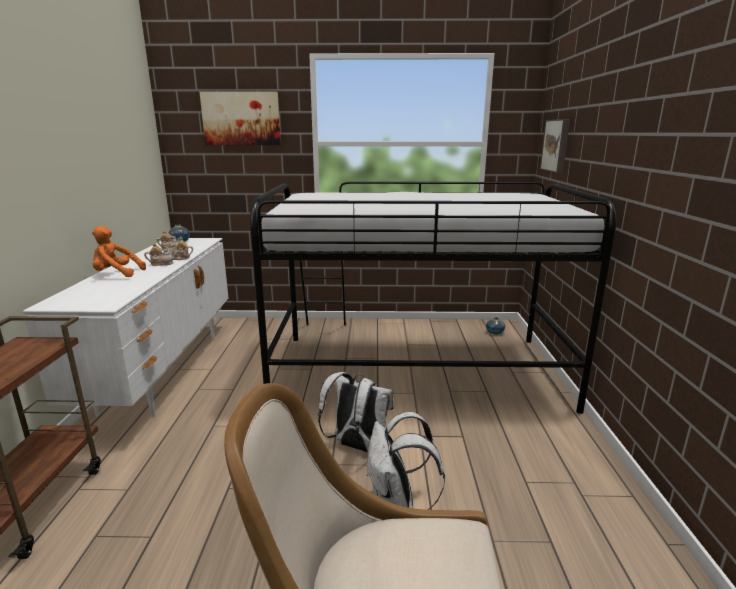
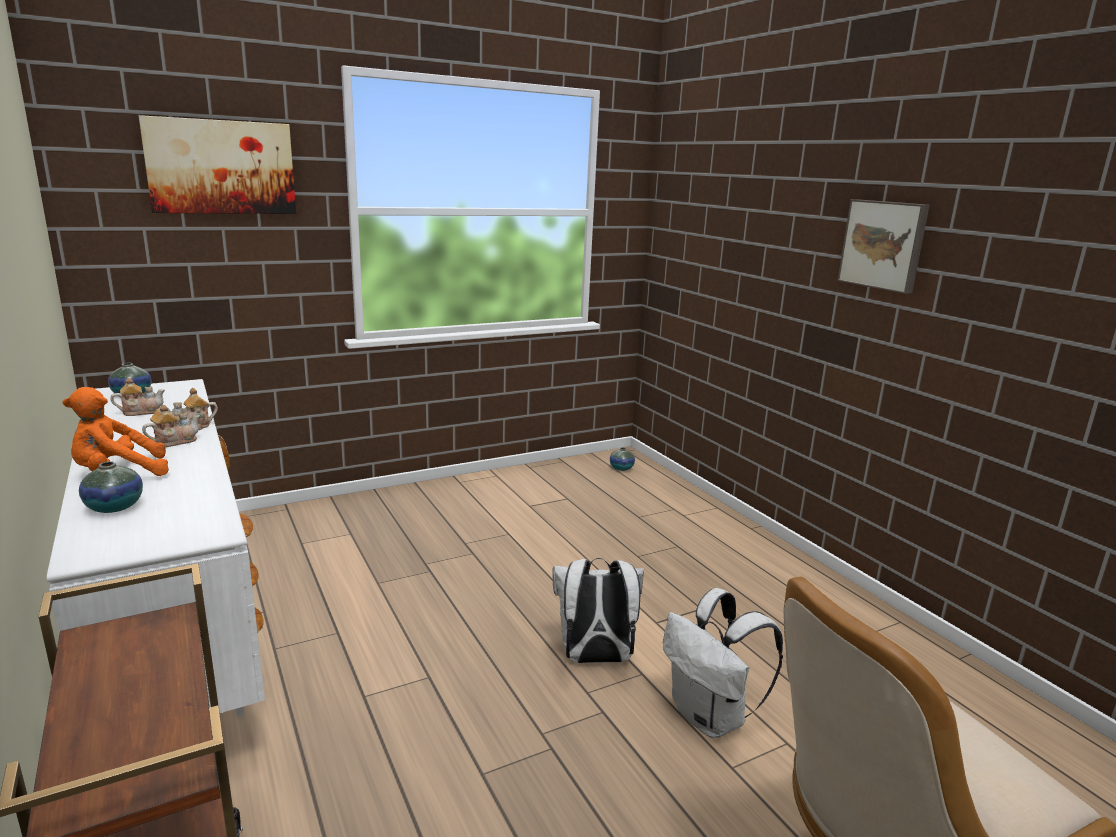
camera: 30 degrees left, 0 degrees up
(91, 287) = (114, 507): none -> vase
(412, 369) = (568, 538): black bed -> none
(557, 145) = (696, 219): picture -> picture (884, 245)

